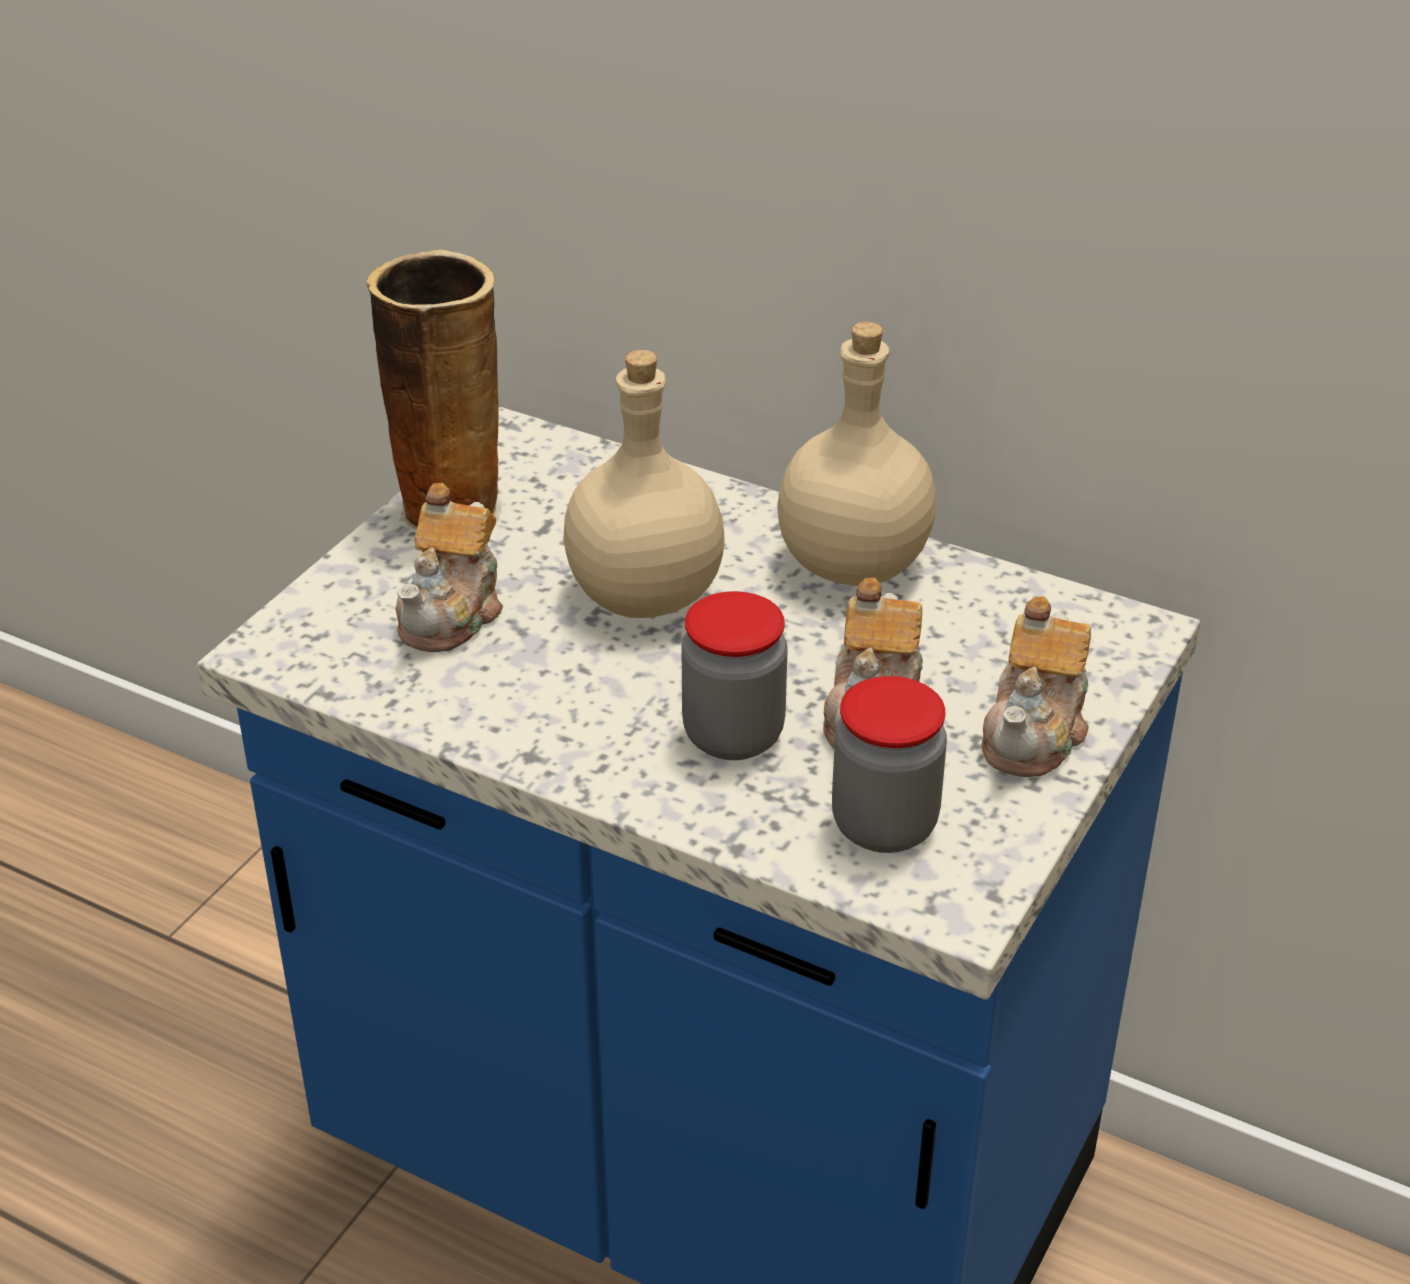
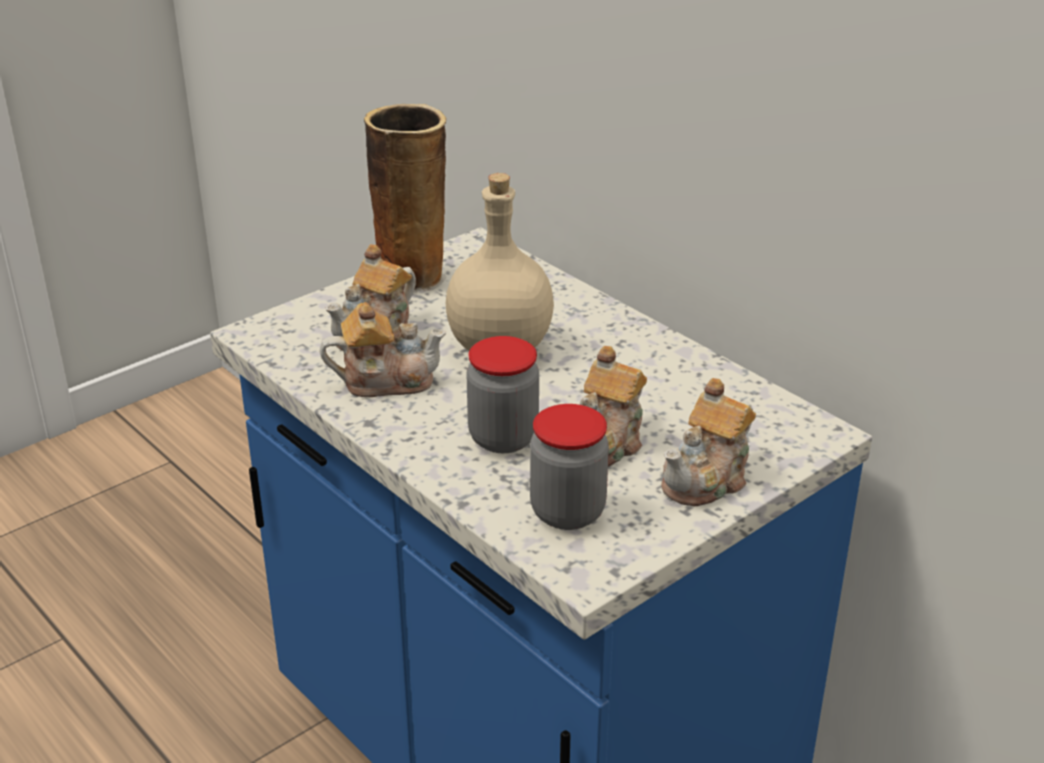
camera: 20 degrees right, 5 degrees down
(514, 685) = (386, 381): none -> teapot
(855, 566) = (648, 356): beige bottle -> none

